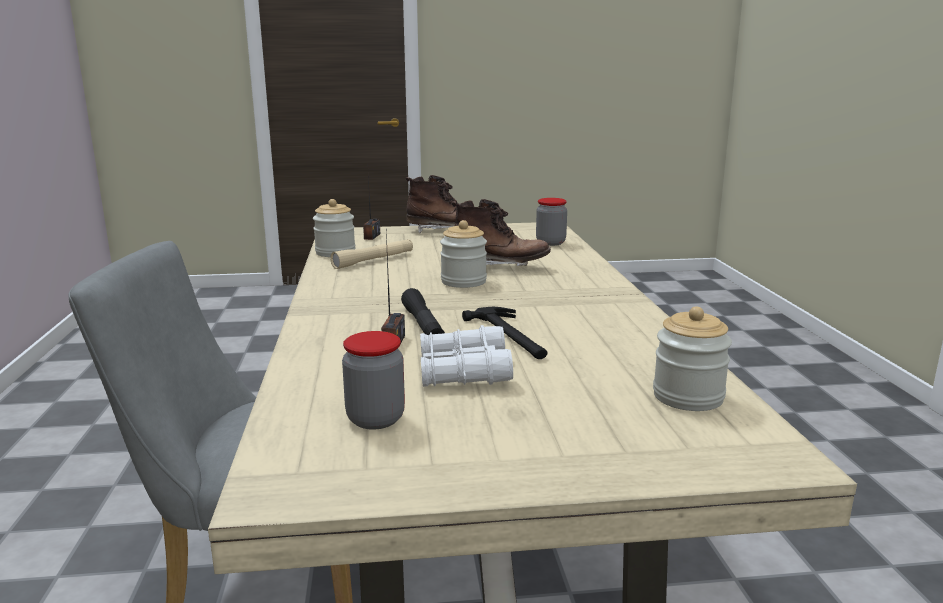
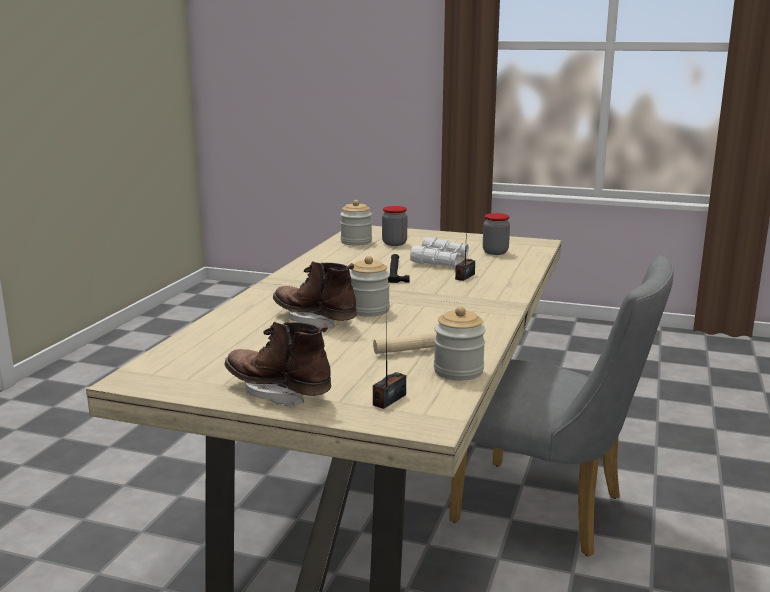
camera: 155 degrees left, 0 degrees up
(423, 326) = (438, 282): black flashlight -> none
(550, 243) = (202, 345): jar -> jar (394, 243)

